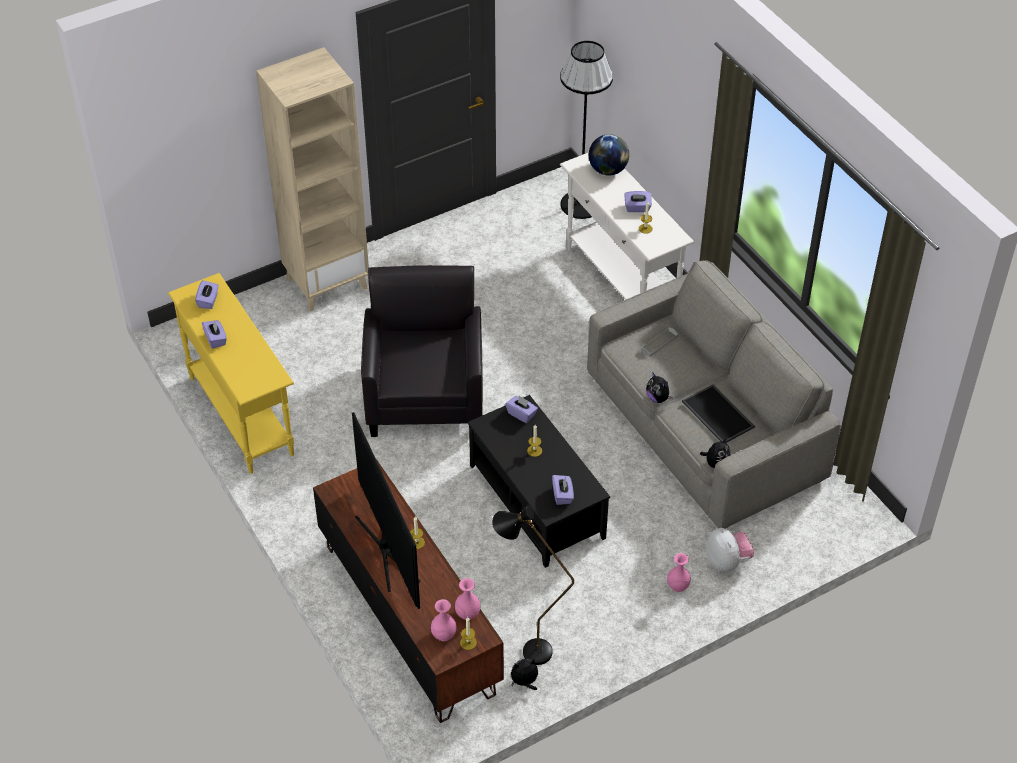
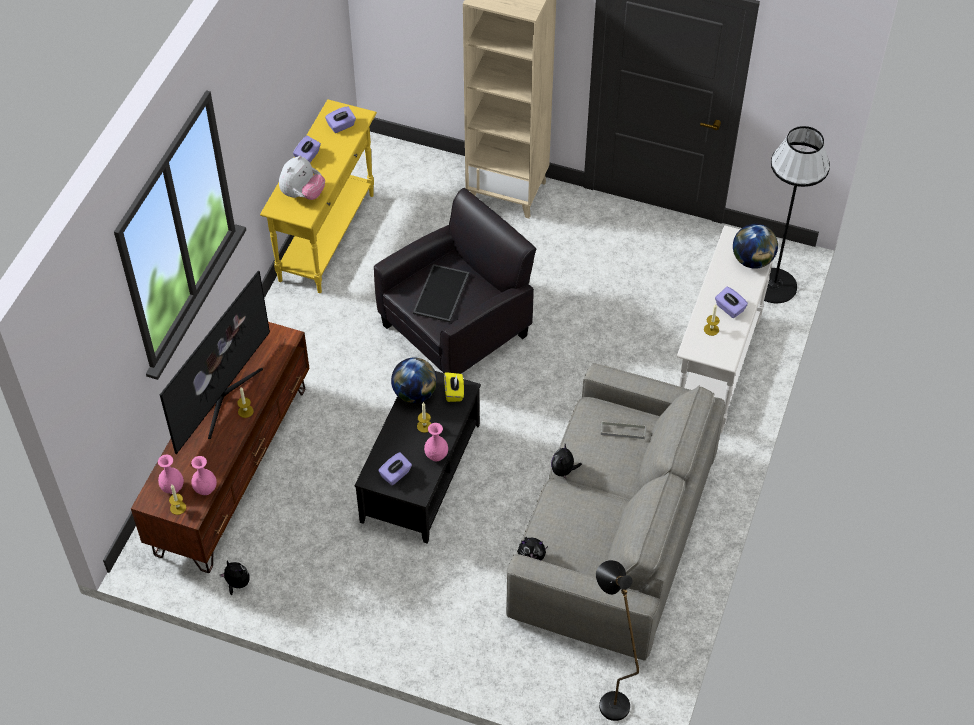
camera: 50 degrees right, 5 degrees up
(497, 437) = (414, 393): none -> globe
(521, 414) = (454, 392): purple tissue box -> yellow tissue box
(526, 650) = (268, 564): black floor lamp -> black floor lamp (608, 696)
(678, 586) = (424, 625): pink vase -> pink vase (436, 455)
(719, 414) = (585, 524): tray -> tray (442, 294)
(727, 561) = (483, 644): plush toy -> plush toy (302, 194)

